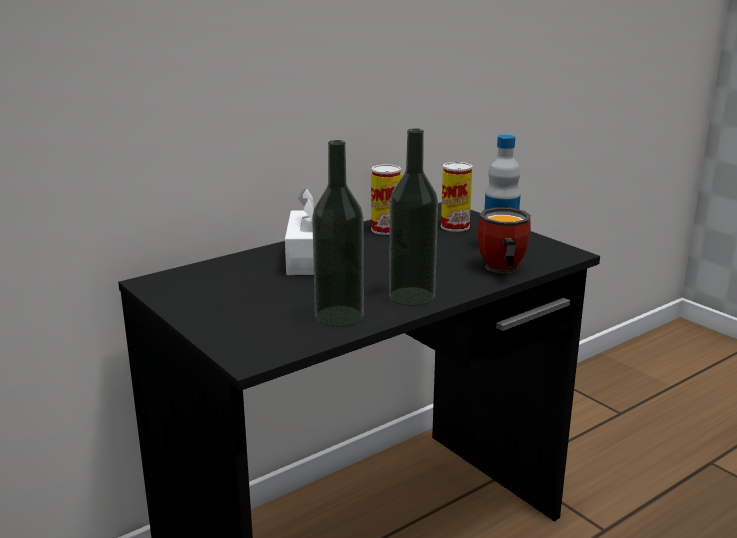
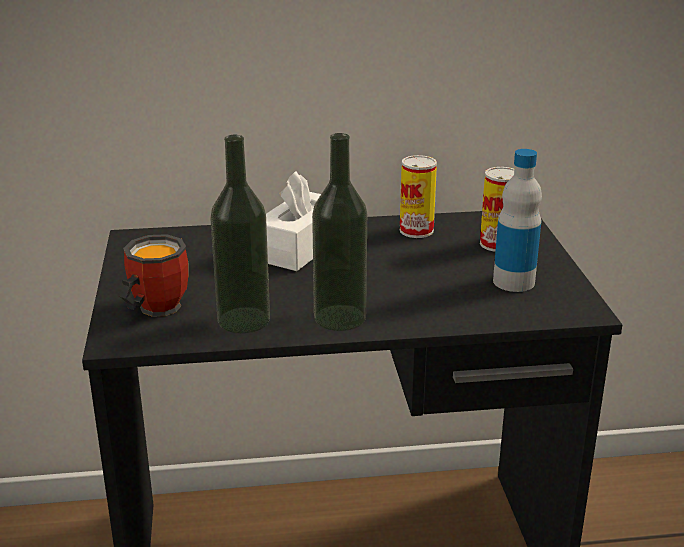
camera: 30 degrees right, 5 degrees up
(500, 269) = (475, 311): mug -> mug (152, 309)

